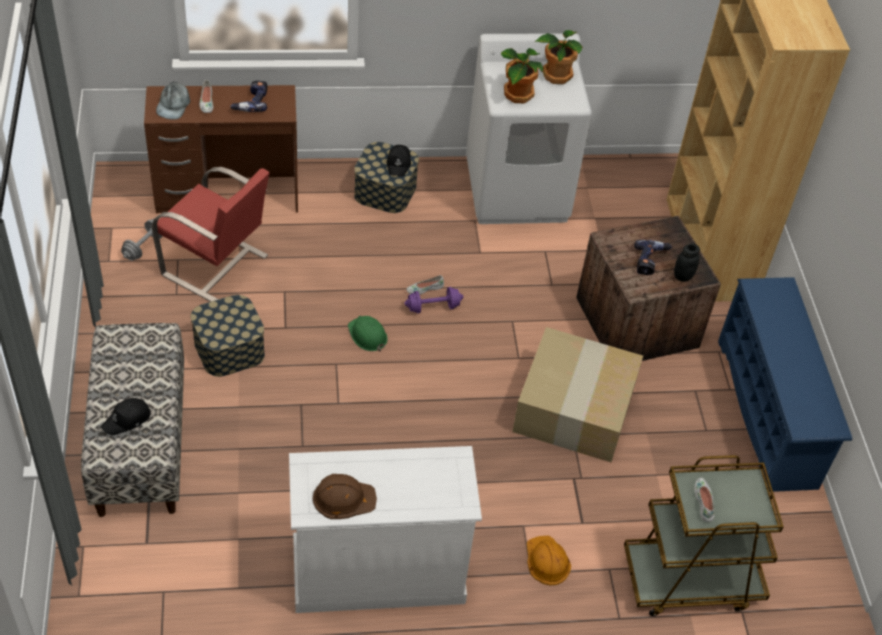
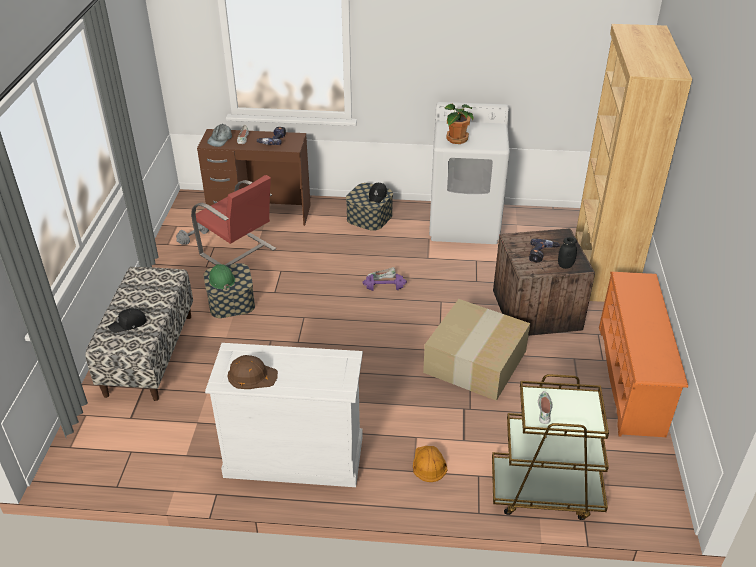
camera: 15 degrees right, 10 degrees down
(367, 335) = (331, 302): green hard hat -> green hard hat (221, 279)
(556, 75) = (488, 130): potted plant -> none
(768, 414) = (631, 380): blue shoe rack -> orange shoe rack

